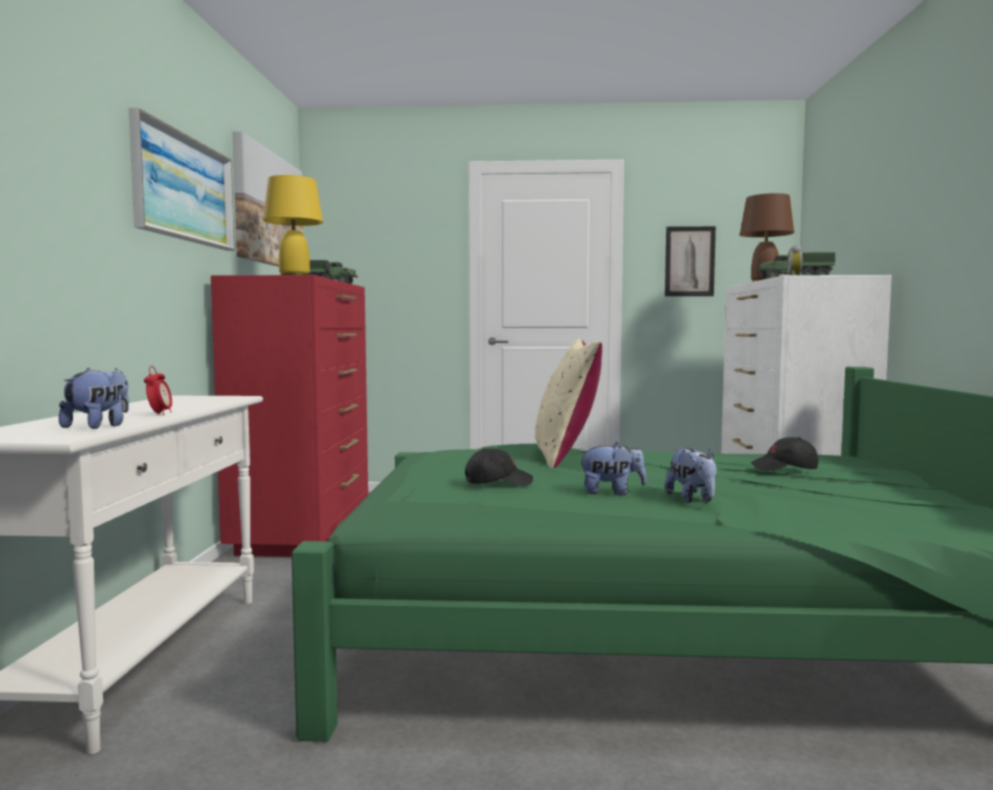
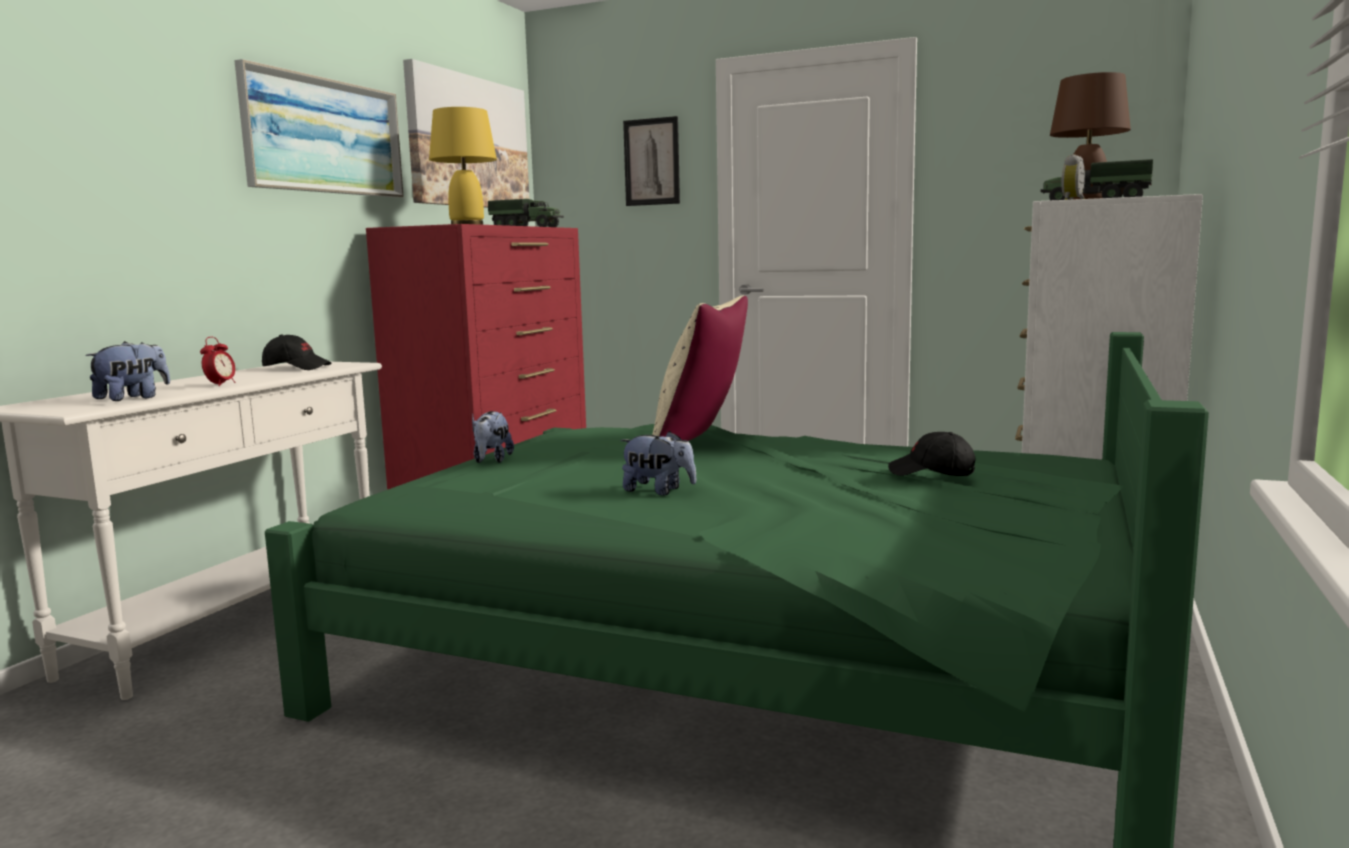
camera: 20 degrees right, 5 degrees up
(498, 482) = (557, 471): black cap -> black cap (297, 368)
(689, 261) = (1009, 174): picture -> picture (652, 162)
(692, 499) = (727, 506): plush toy -> plush toy (491, 460)

